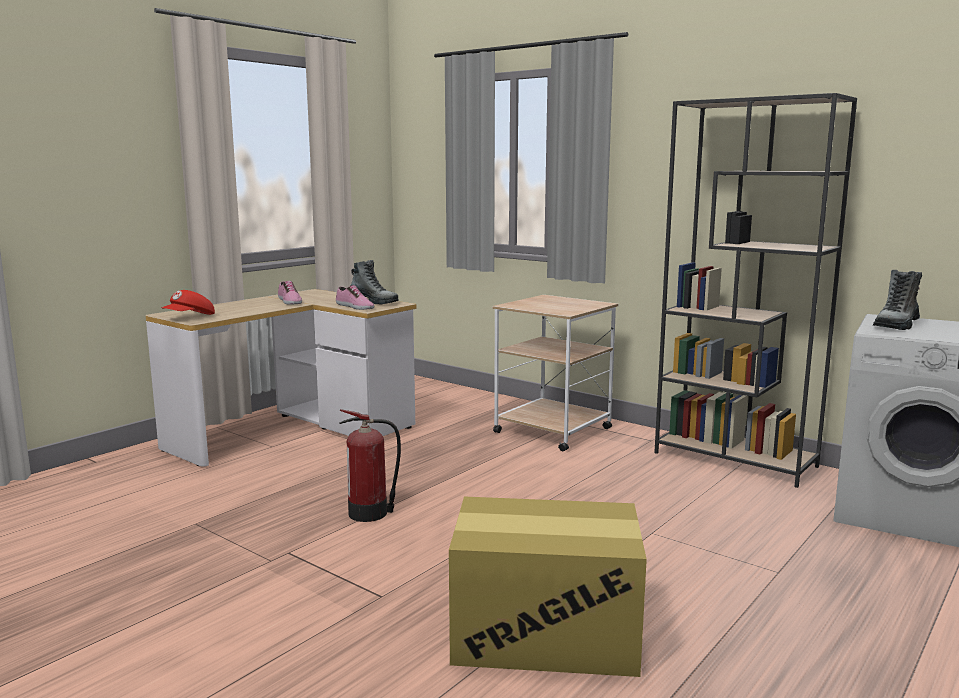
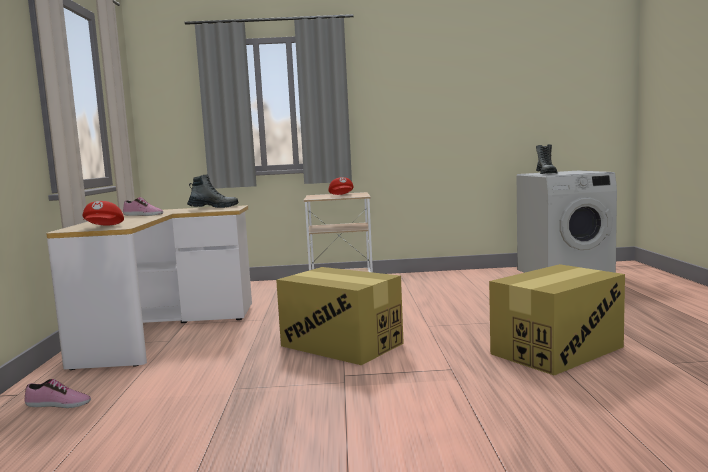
camera: 40 degrees left, 5 degrees down
(354, 307) = (212, 210): shoe -> shoe (58, 404)
(370, 513) = (341, 344): fire extinguisher -> cardboard box
(559, 305) = (342, 195): none -> red cap
(736, 460) = (458, 274): bookcase -> none

